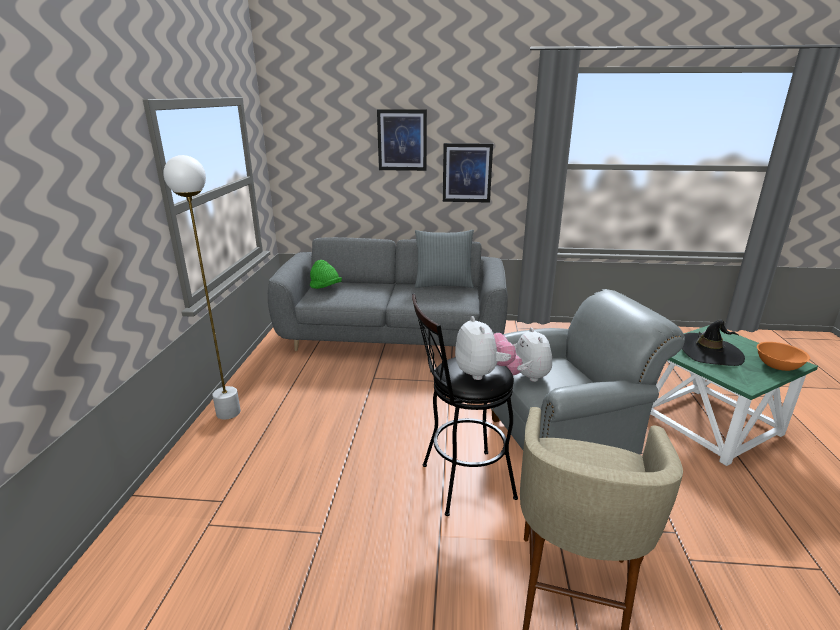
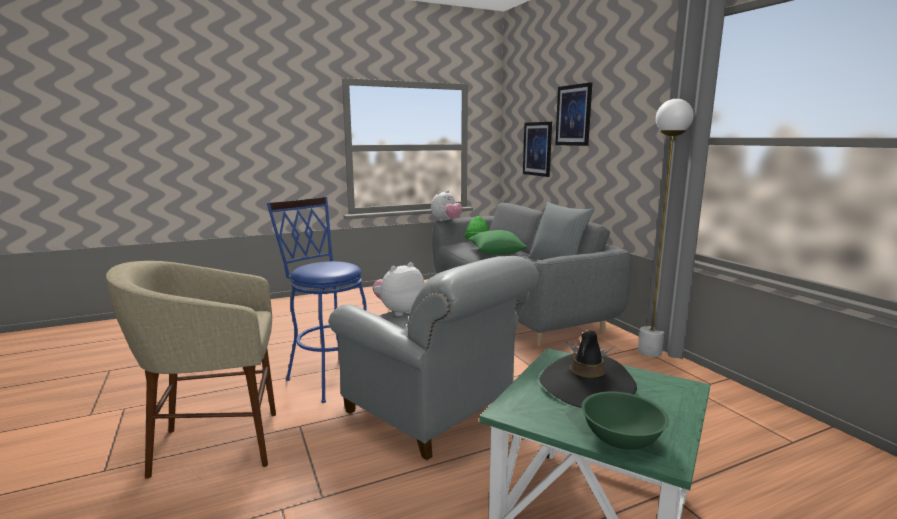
camera: 60 degrees right, 10 degrees down
(228, 413) = (350, 294): white floor lamp -> white floor lamp (650, 352)
(378, 293) = (496, 253): none -> green pillow
(459, 482) = (328, 376): black stool -> blue stool
(467, 173) = (619, 149): picture -> picture (537, 149)
(482, 373) = (321, 268): plush toy -> plush toy (446, 220)
(777, 366) = (621, 438): orange bowl -> green bowl

